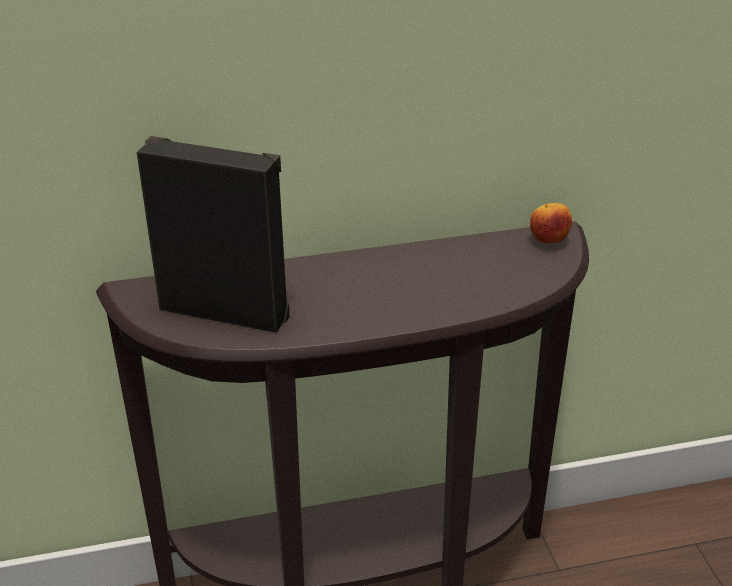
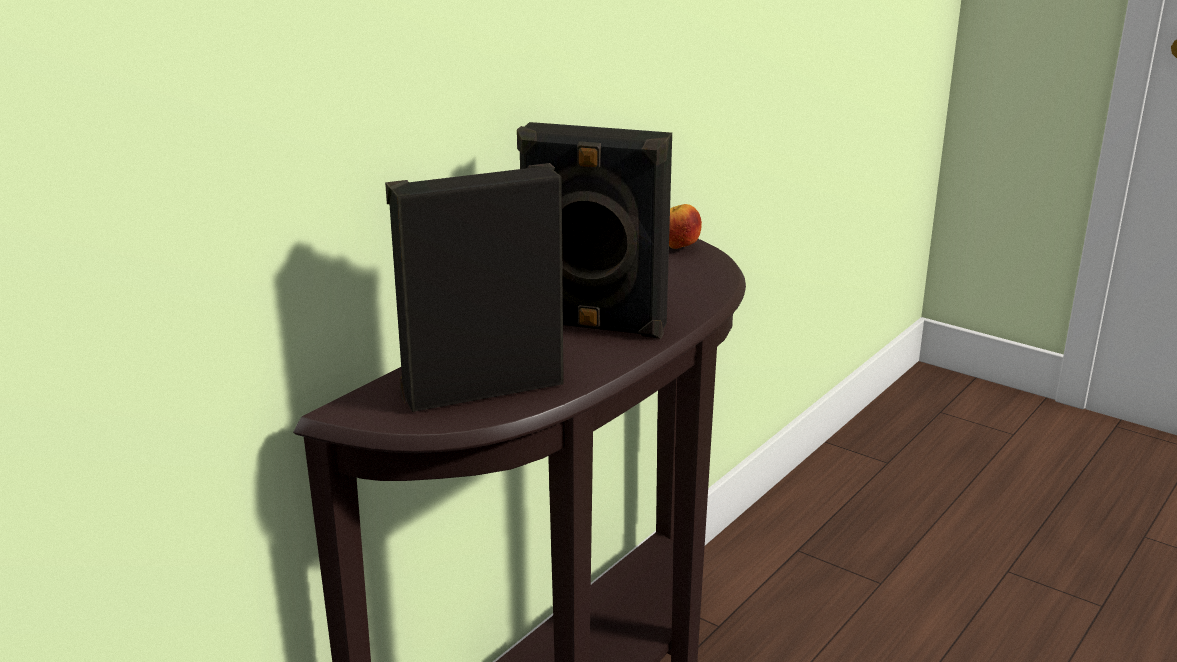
camera: 40 degrees left, 10 degrees down
(372, 290) = (593, 326): none -> black speaker

